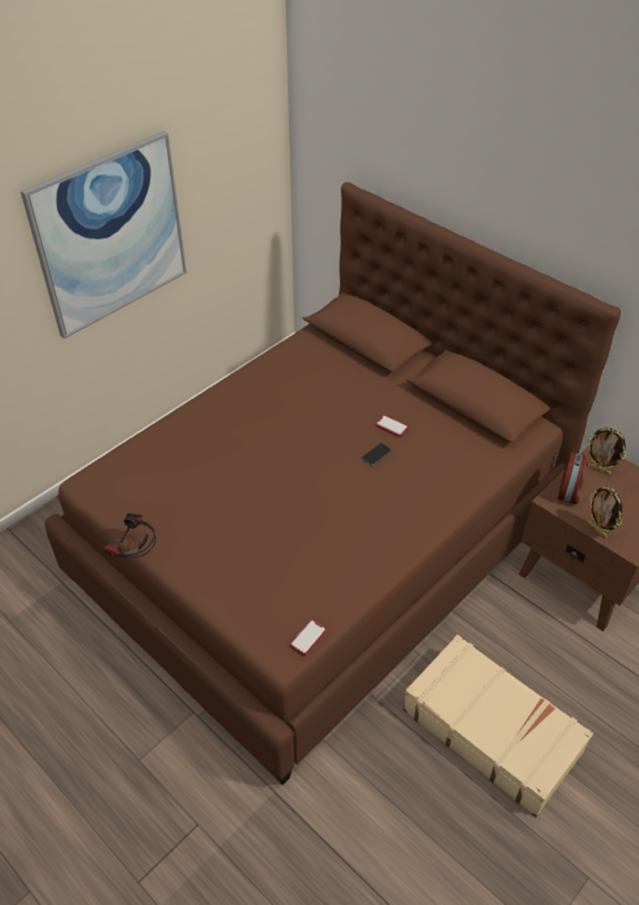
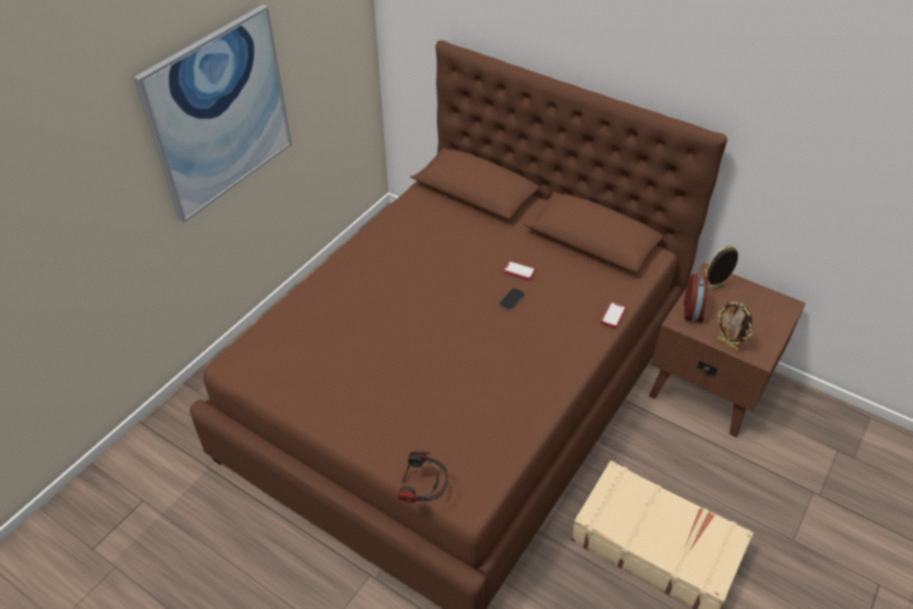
camera: 10 degrees left, 0 degrees up
(136, 555) = (300, 428): headphones -> headphones (423, 494)
(308, 638) = (489, 484): phone -> phone (613, 316)
(599, 470) = (715, 288): picture frame -> picture frame turned 135 degrees clockwise

